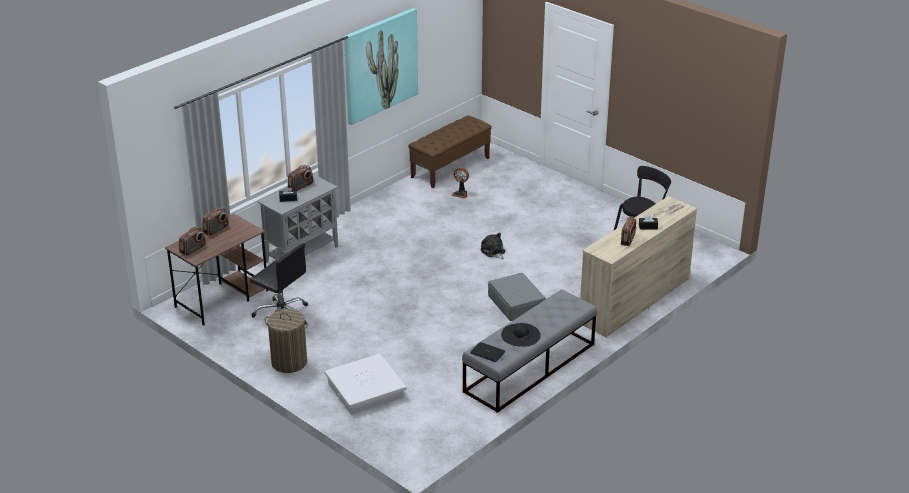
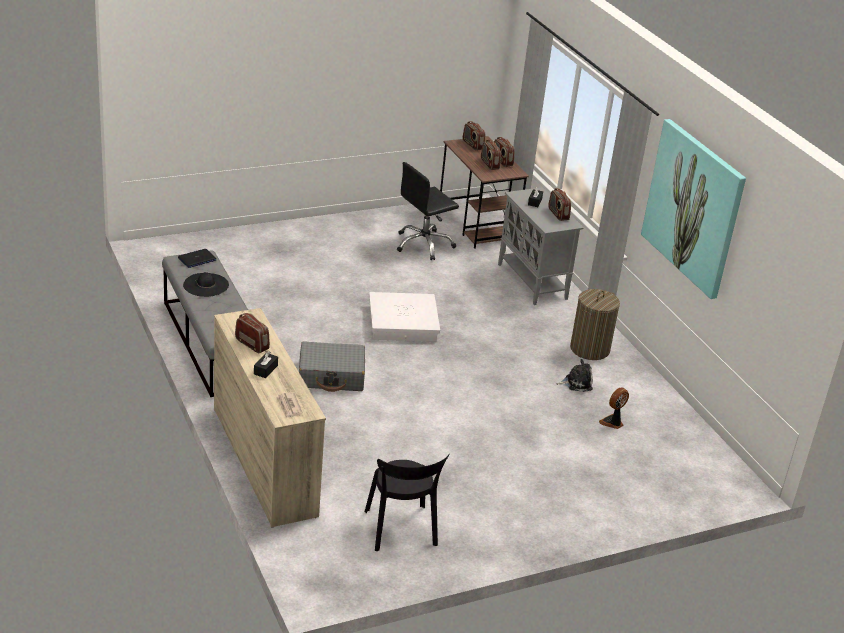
camera: 110 degrees right, 0 degrees up
(227, 234) = (489, 164): none -> radio
(289, 362) = (343, 230): laundry basket -> laundry basket (589, 349)
(365, 389) = (268, 252): white storage box -> white storage box (403, 323)
(450, 167) = (692, 438): brown bench -> none
(493, 252) = (452, 398): plush toy -> plush toy (576, 383)

